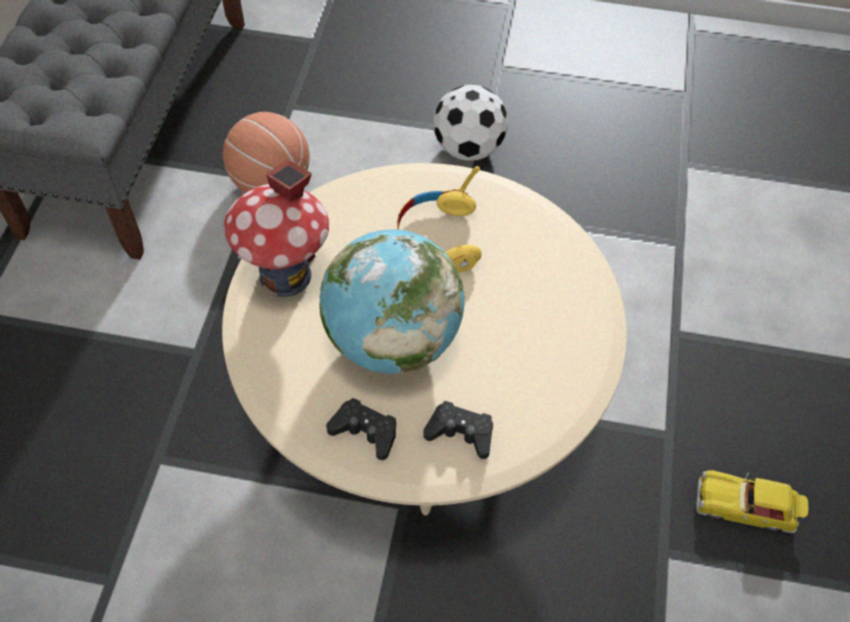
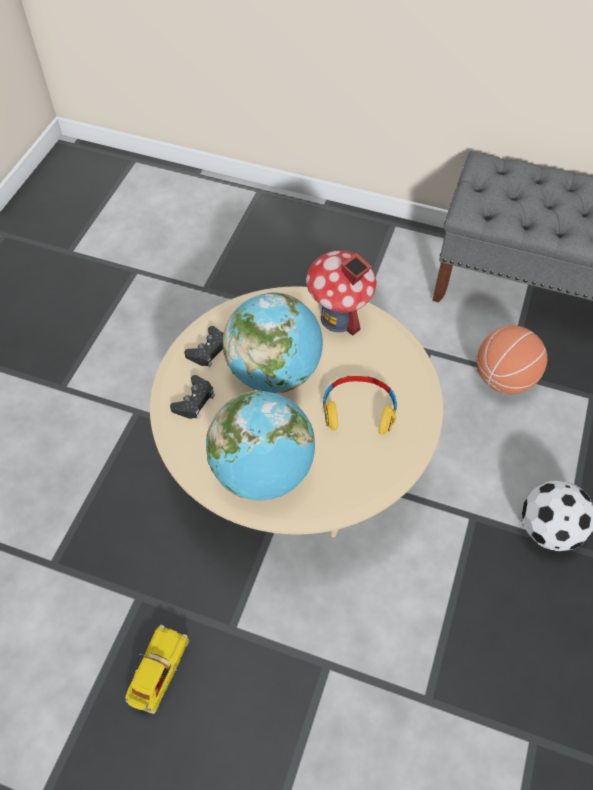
camera: 100 degrees right, 0 degrees up
(552, 331) = (263, 472): none -> globe

